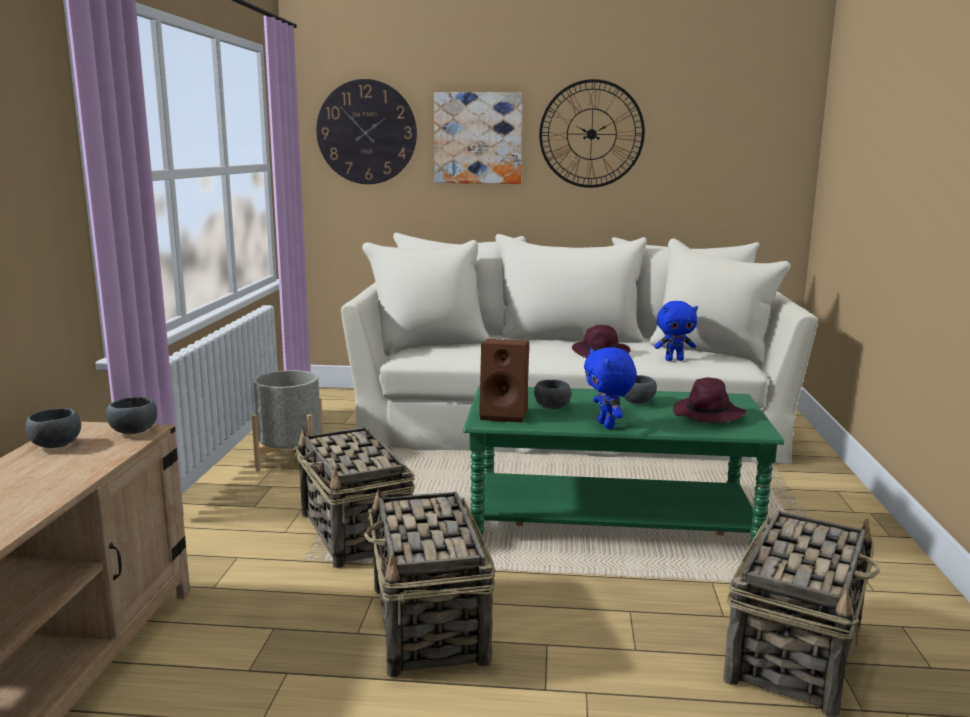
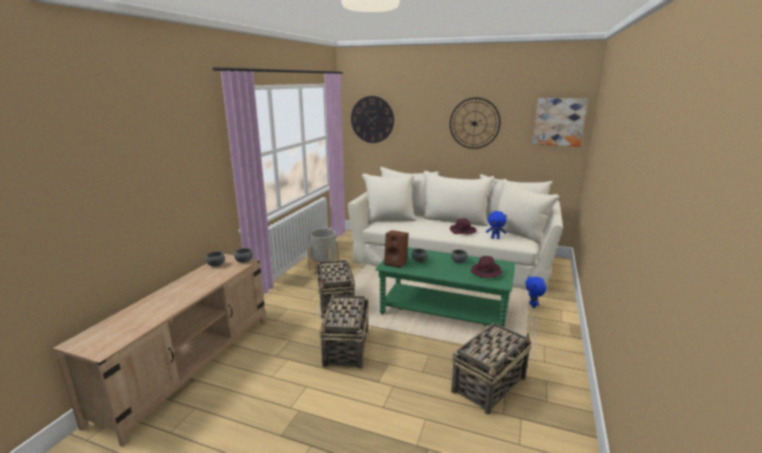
camera: 15 degrees right, 5 degrees up
(478, 138) = (421, 124): picture -> picture (558, 122)
(608, 425) = (436, 273): blue plush toy -> blue plush toy (533, 305)

